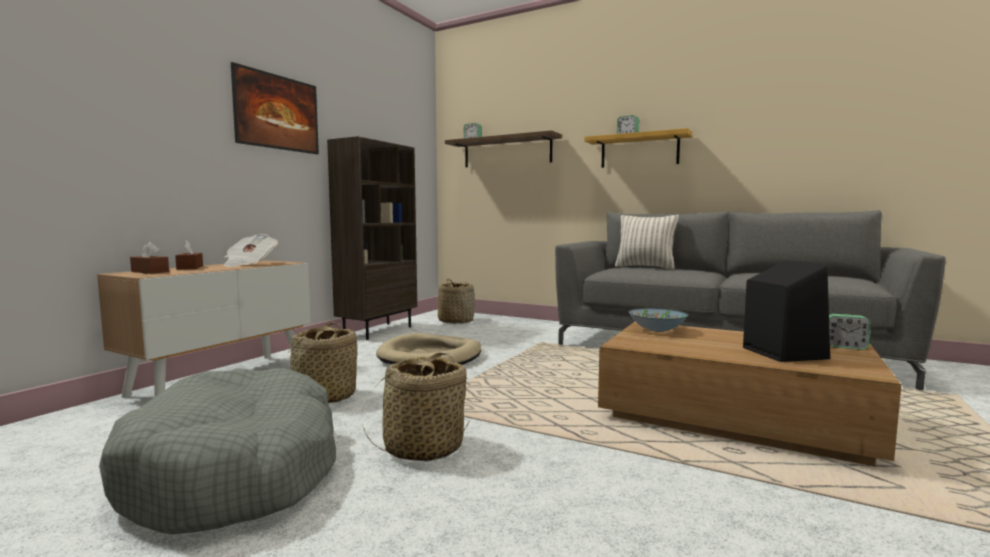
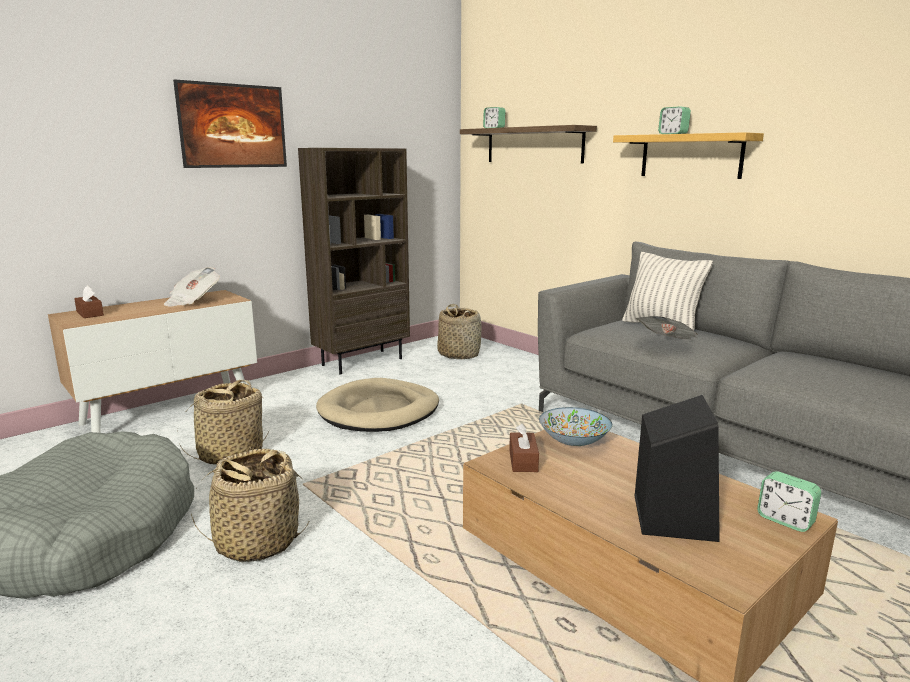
camera: 20 degrees right, 10 degrees up
(190, 267) = (133, 306): brown tissue box -> brown tissue box (523, 461)
(666, 272) = (667, 344): none -> newspaper

